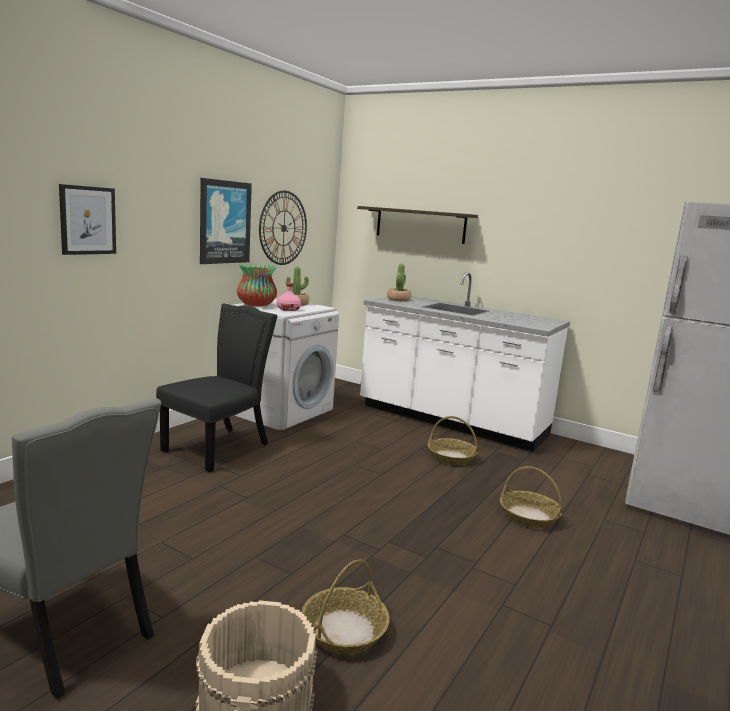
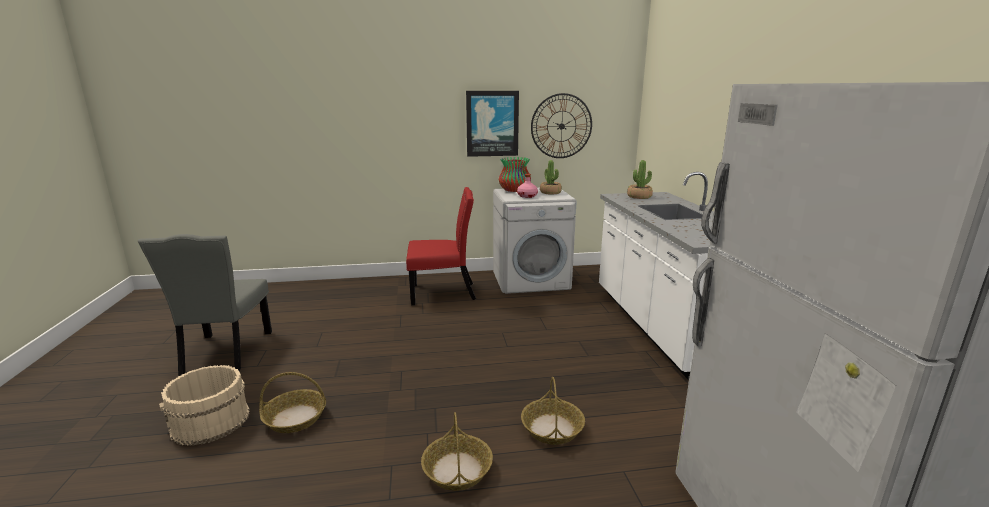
camera: 50 degrees right, 5 degrees up
(88, 220) = (373, 127): picture -> none
(216, 449) = (441, 293): black chair -> red chair
(420, 225) = (685, 119): shelf -> none
(451, 457) = (592, 357): basket -> basket (457, 470)

